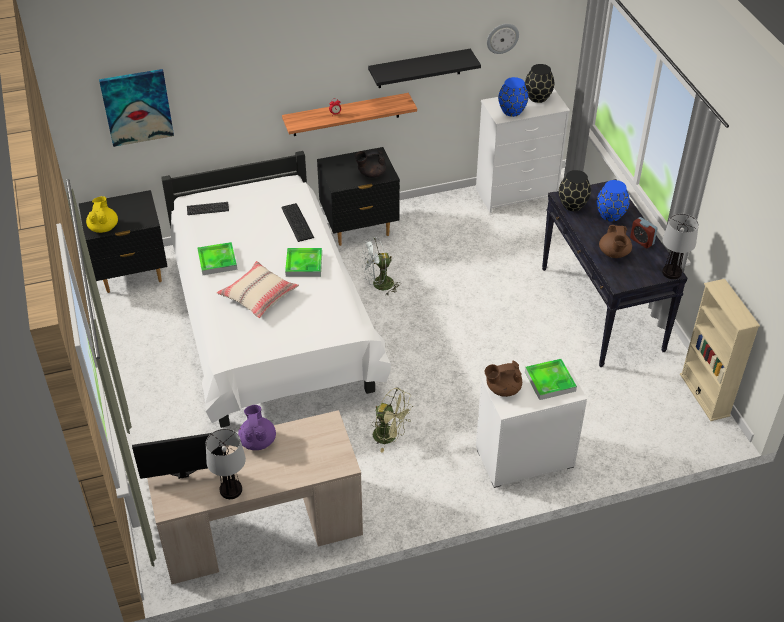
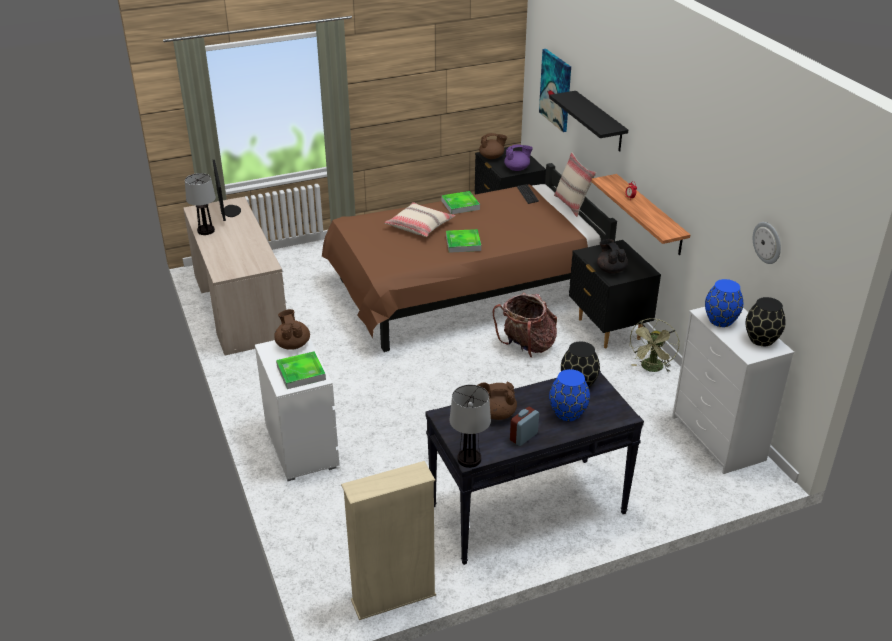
camera: 85 degrees right, 10 degrees down
(103, 227) = (492, 157): yellow teapot -> brown teapot
(234, 182) = (572, 204): none -> beige pillow
(257, 441) = (252, 237): purple teapot -> purple teapot (517, 169)
(270, 323) = (463, 291): white bed -> brown bed
(298, 222) = (522, 236): keyboard -> none
(378, 285) = (527, 346): white fan -> backpack
(390, 436) = (330, 363): green fan -> green fan (651, 369)
(419, 68) = (702, 214): black shelf -> black shelf (600, 122)

